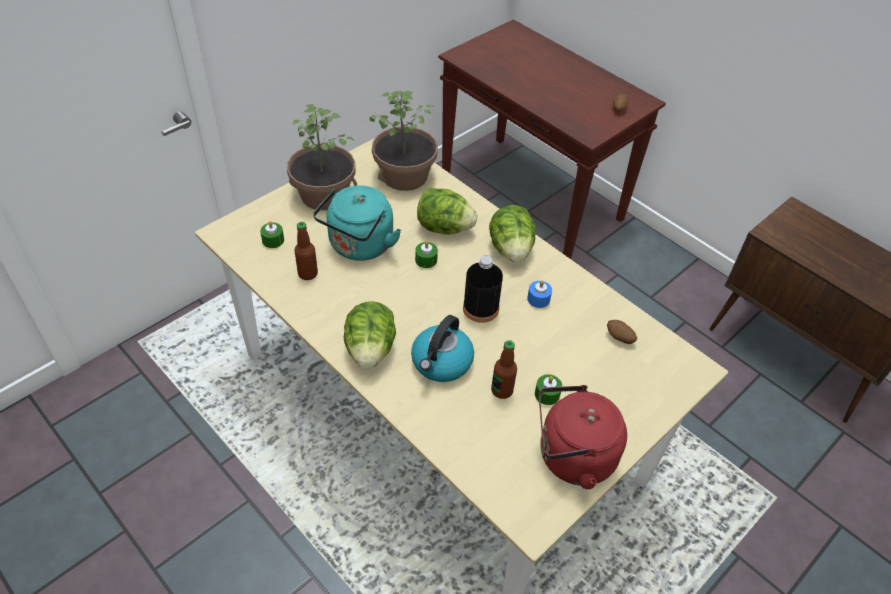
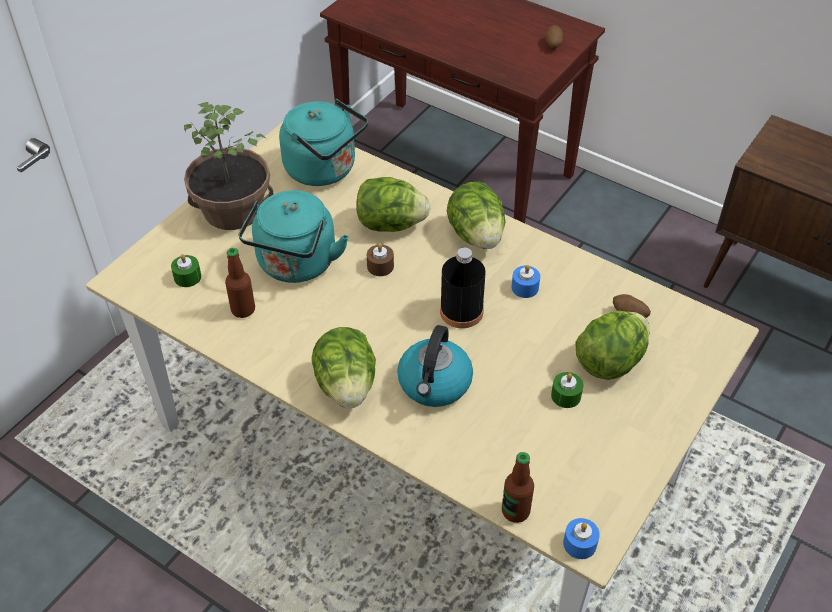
camera: 10 degrees left, 0 degrees up
(405, 176) = (324, 170): potted plant -> turquoise kettle
(426, 260) = (380, 266): green candle -> brown candle
(502, 390) = (513, 402): bottle -> bottle (515, 511)
(523, 520) = (579, 544): none -> blue candle
(571, 457) = (613, 461): red kettle -> none
(592, 373) = (609, 361): none -> lettuce

